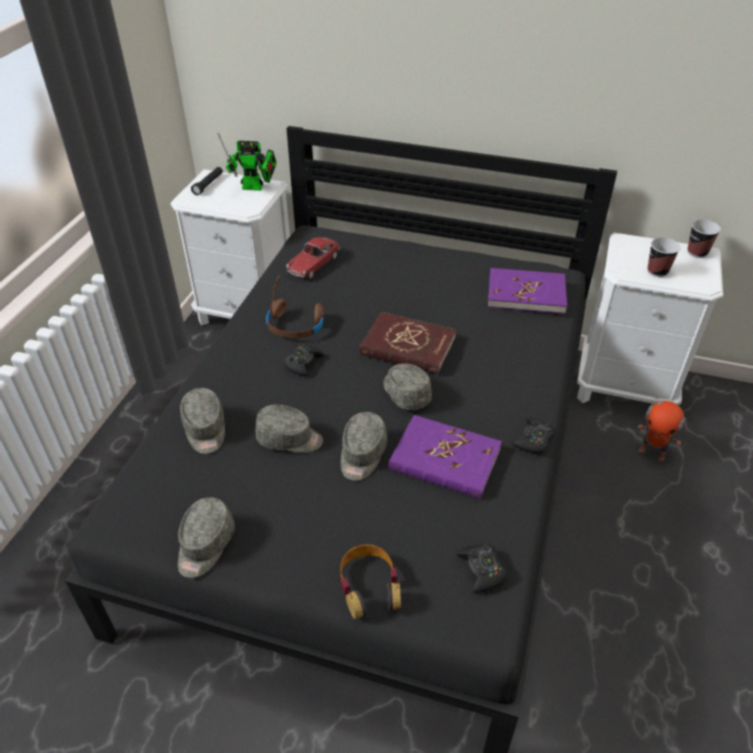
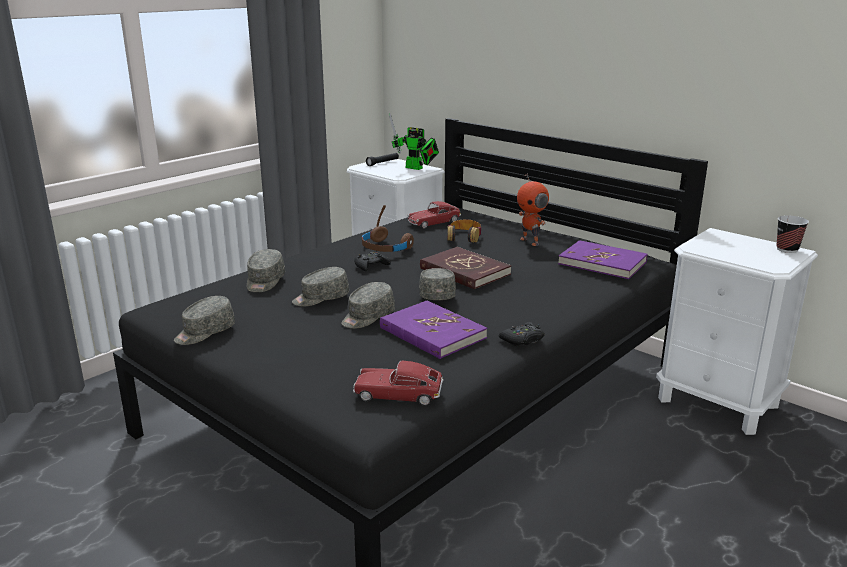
camera: 25 degrees right, 20 degrees down
(290, 439) = (320, 298): grey cap -> grey cap turned 120 degrees clockwise
(369, 586) = (299, 379): headphones -> headphones (464, 236)
(481, 570) = (398, 394): black game controller -> toy car
(652, 452) = (712, 454): toy robot -> toy robot (530, 241)
(657, 271) = (730, 252): cup -> none

